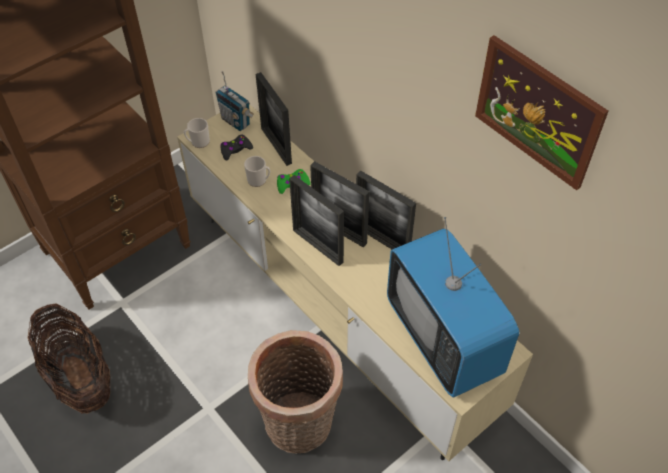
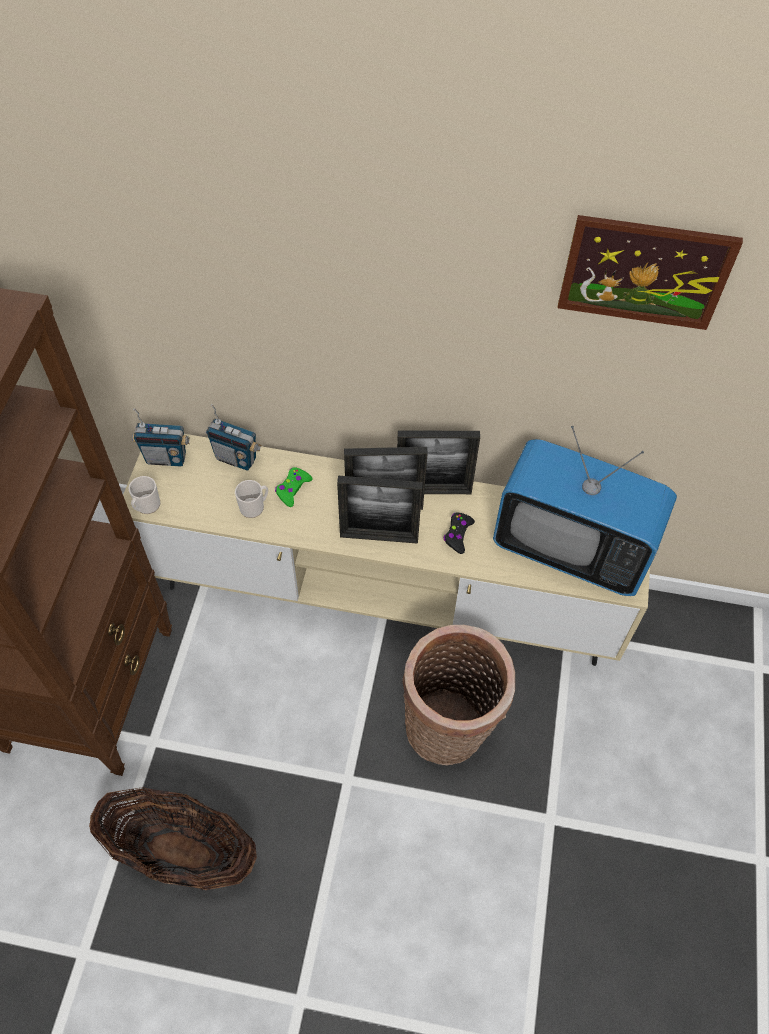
camera: 40 degrees left, 5 degrees up
(235, 150) = (197, 489): black game controller -> black game controller (458, 535)
(276, 145) = (236, 458): picture frame -> radio

